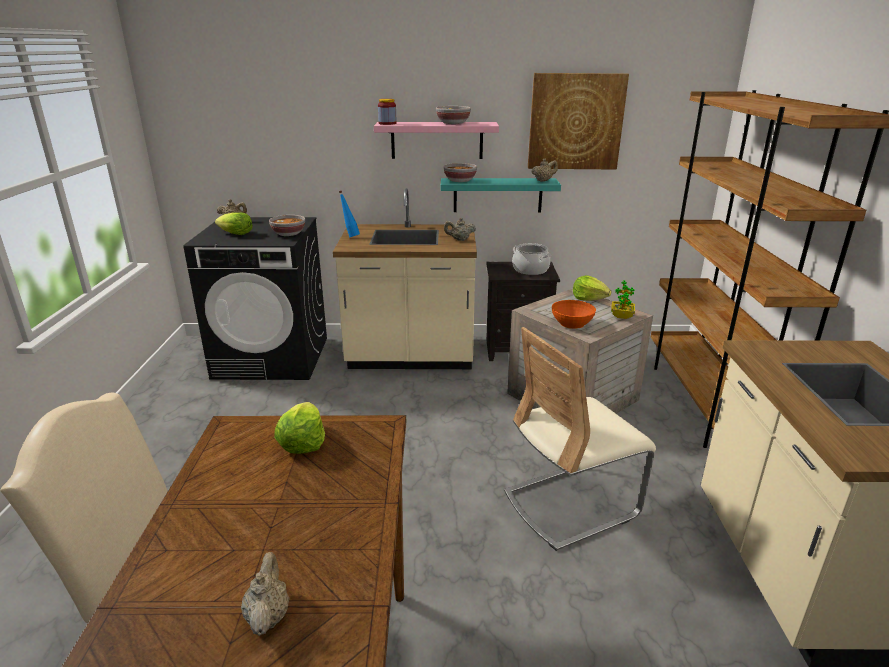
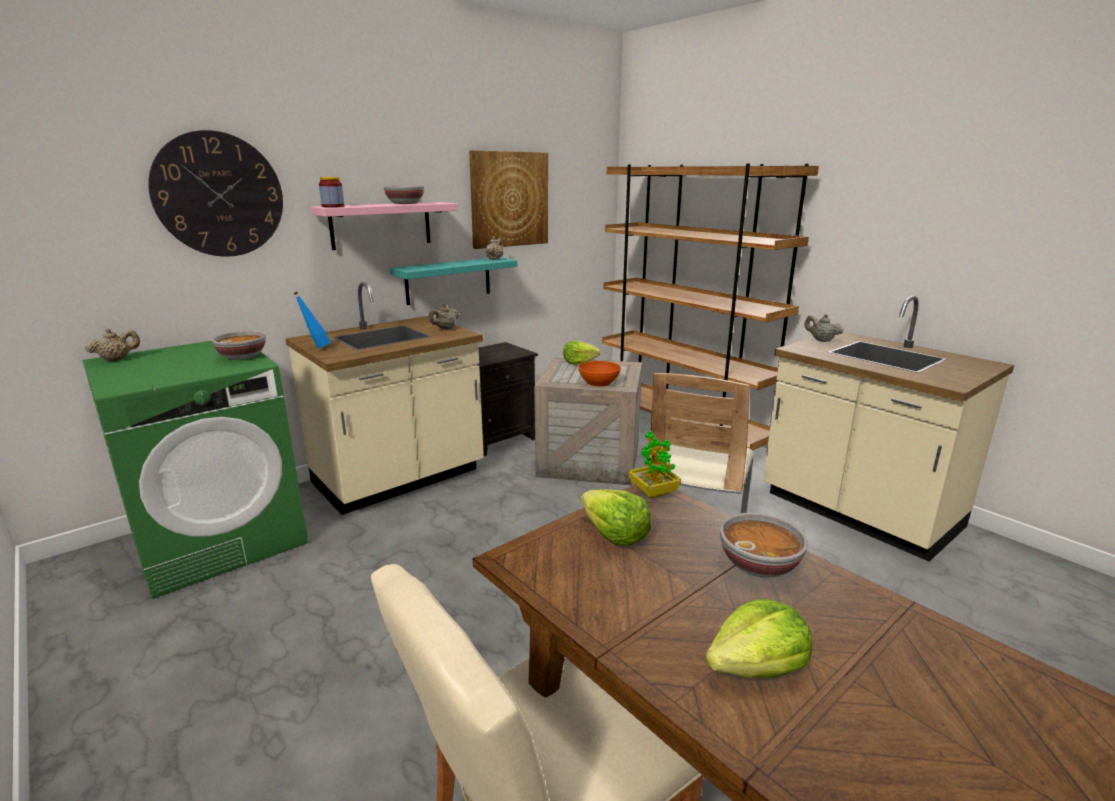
camera: 40 degrees left, 5 degrees down
(236, 234) = (159, 370): lettuce -> lettuce (757, 667)
(268, 615) = (873, 666): beige teapot -> beige teapot (821, 340)
(273, 357) = (221, 539): black washing machine -> green washing machine
(311, 110) = (219, 195): none -> wall clock
(460, 181) = (418, 267): bowl -> bowl (759, 564)
(530, 270) = (500, 351): cooking pot -> none
(621, 316) = (624, 368): potted plant -> potted plant (653, 492)

